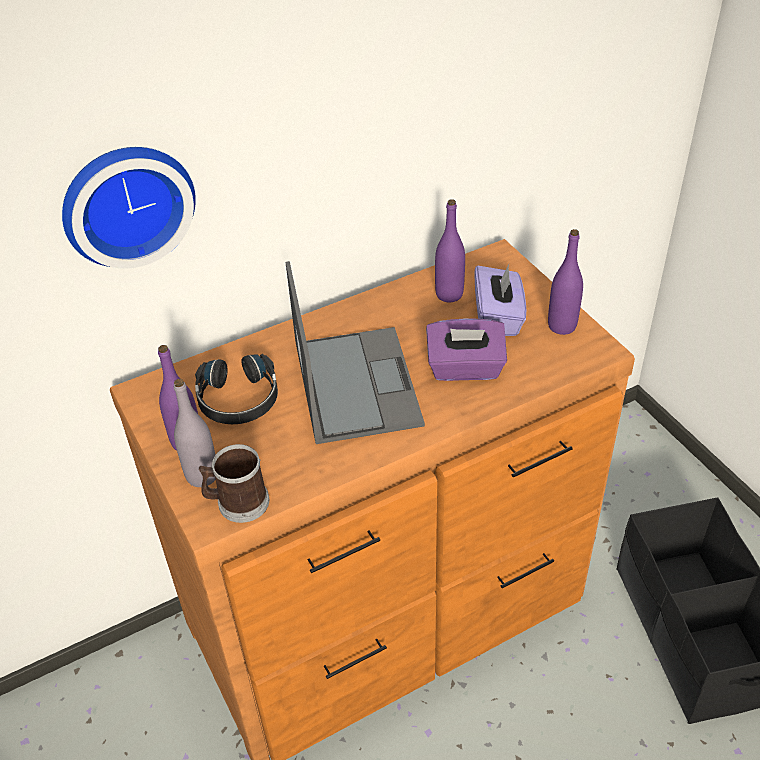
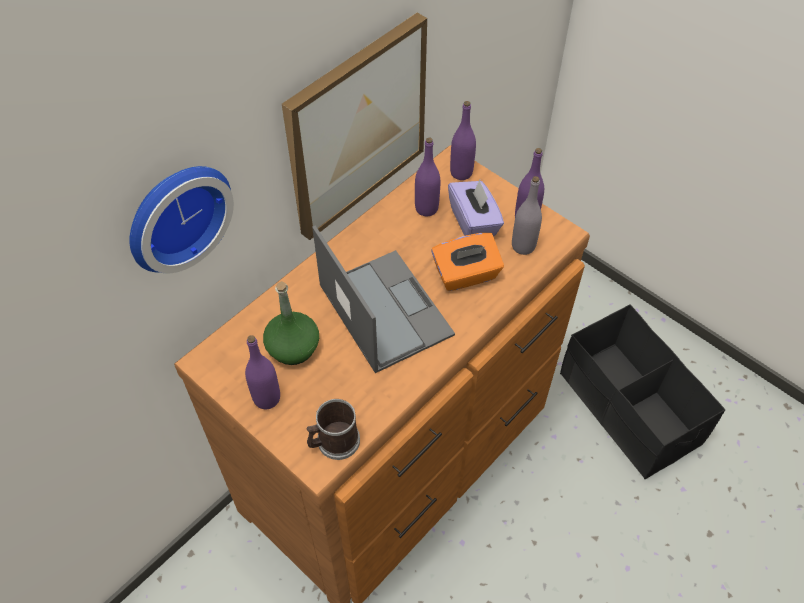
camera: 20 degrees left, 10 degrees up
(202, 476) = (294, 426): grey bottle -> grey bottle (523, 246)
(238, 399) = (293, 348): black headphones -> green bottle
(374, 175) = (356, 127): none -> picture
(465, 368) = (466, 275): purple tissue box -> orange tissue box
(504, 267) = (461, 173): none -> purple bottle

